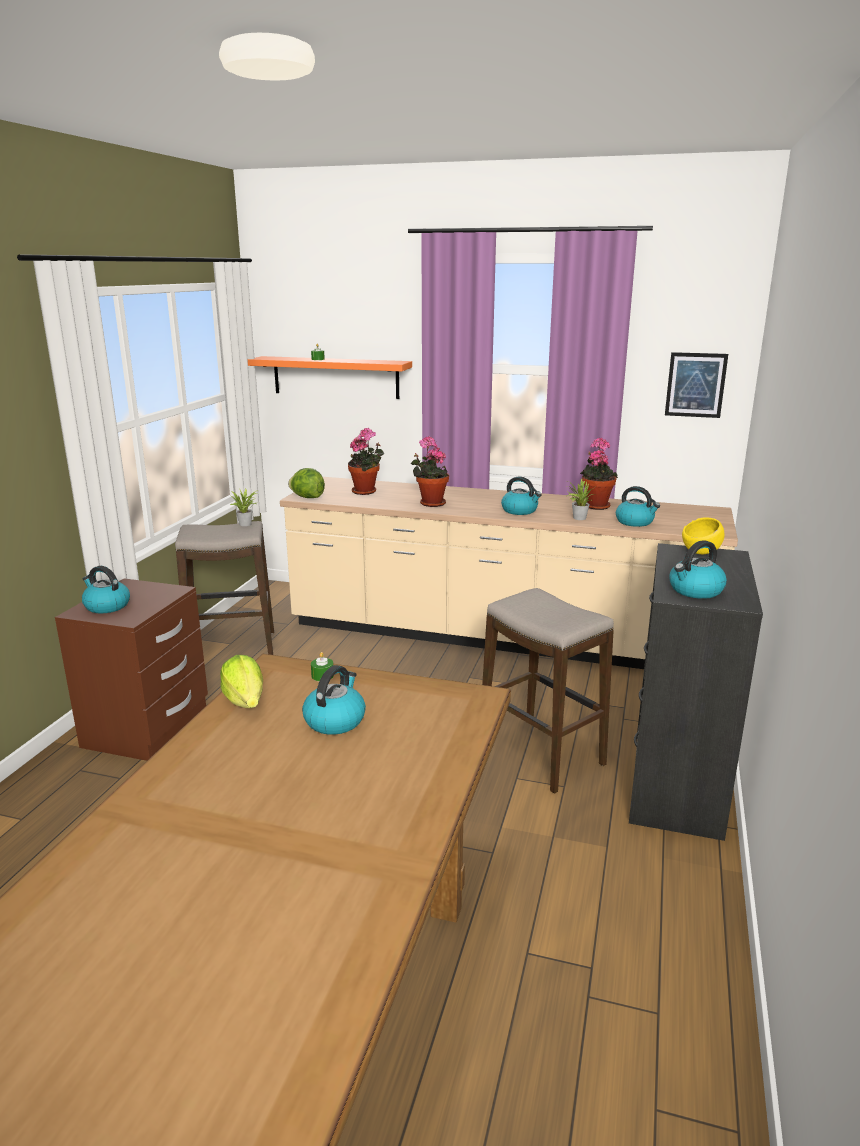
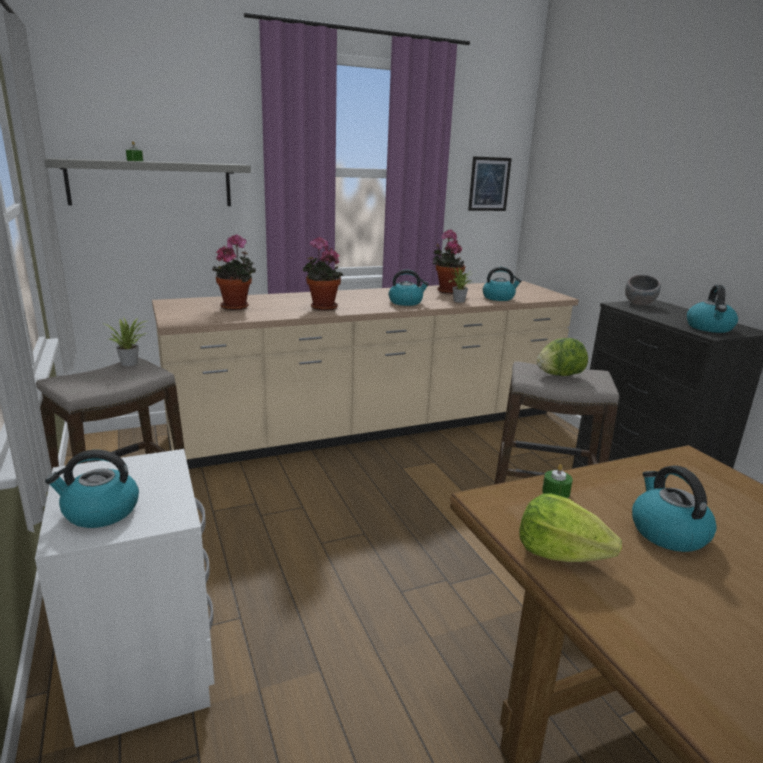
camera: 40 degrees left, 0 degrees up
(148, 728) = (147, 665): brown nightstand -> white nightstand
(307, 497) = (186, 320): lettuce -> lettuce (559, 375)
(335, 377) = (151, 183): orange shelf -> grey shelf
(701, 553) = (639, 304): yellow bowl -> grey bowl

